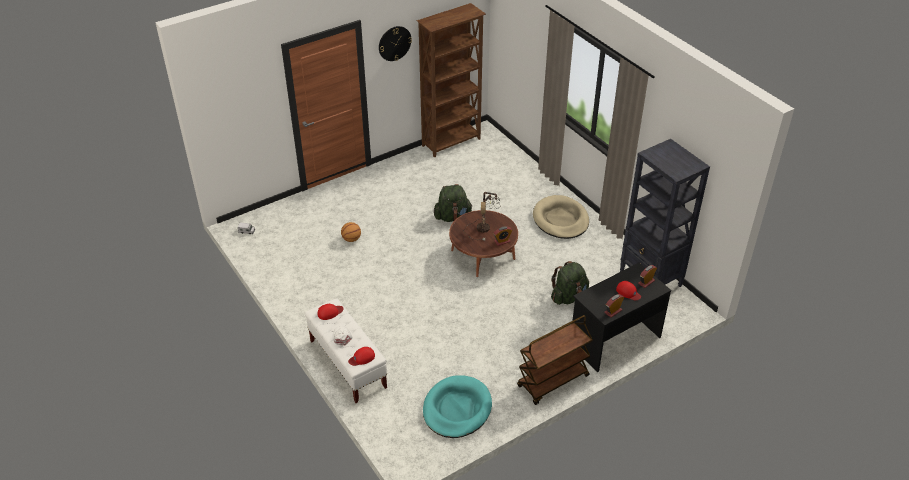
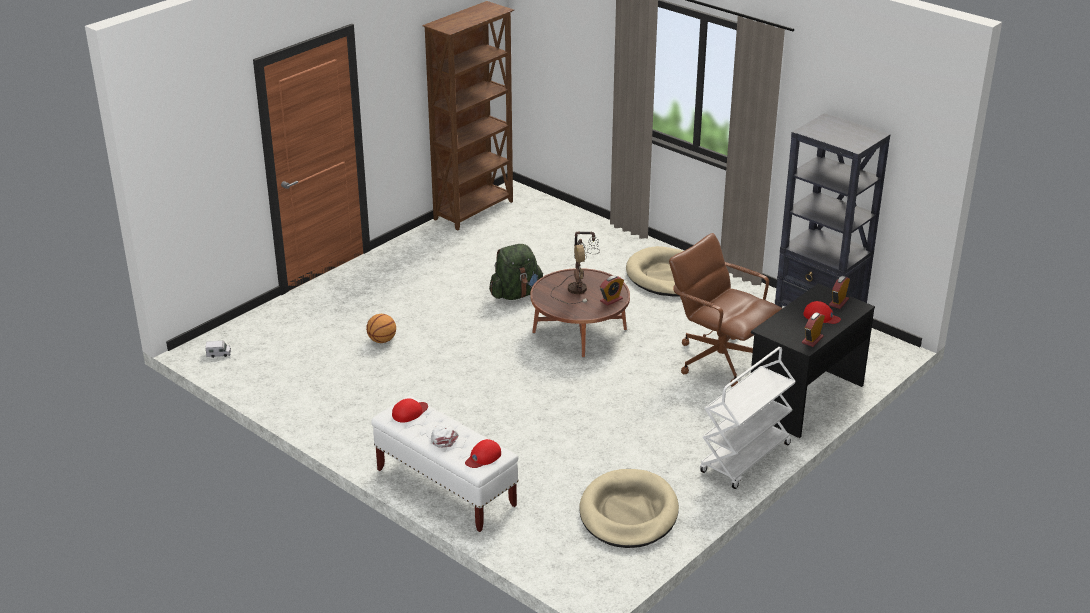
camera: 15 degrees left, 10 degrees down
(394, 43) = (395, 60): wall clock -> none
(457, 409) = (628, 513): turquoise dog bed -> beige dog bed
(553, 382) = (745, 459): brown cart -> white cart
(568, 296) = (719, 360): green backpack -> brown office chair

